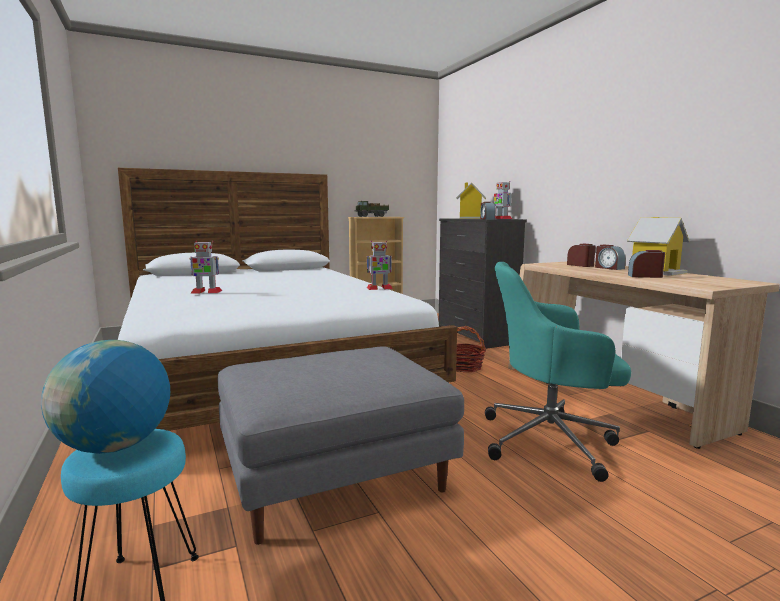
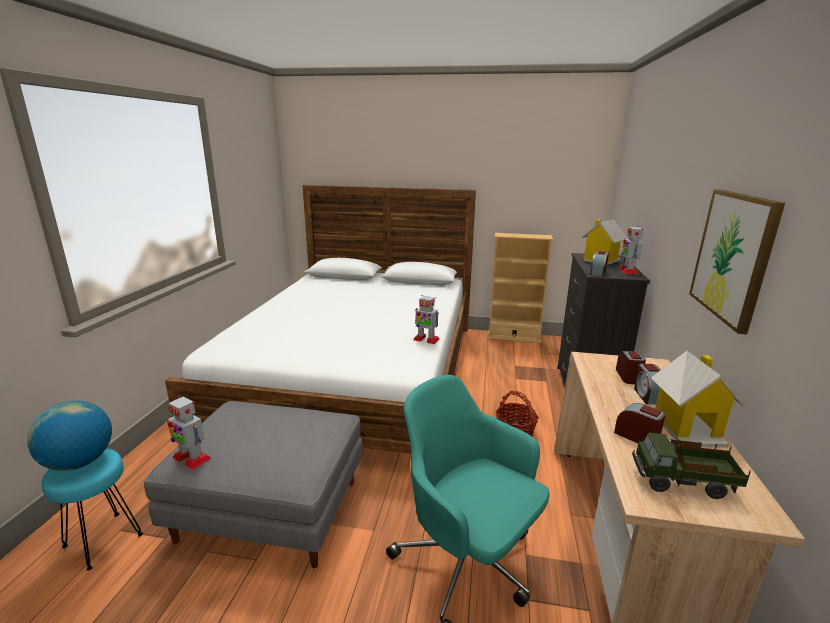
camera: 35 degrees right, 10 degrees up
(206, 292) = (295, 314): toy robot -> toy robot (191, 458)
(372, 216) = (518, 235): toy truck -> toy truck (683, 483)
(631, 160) = (733, 256): none -> picture

